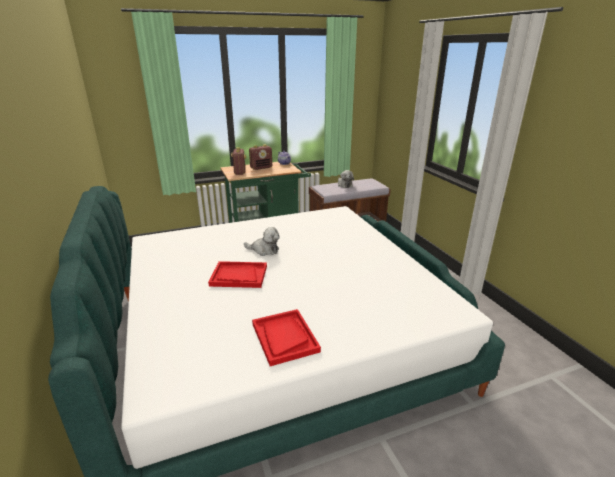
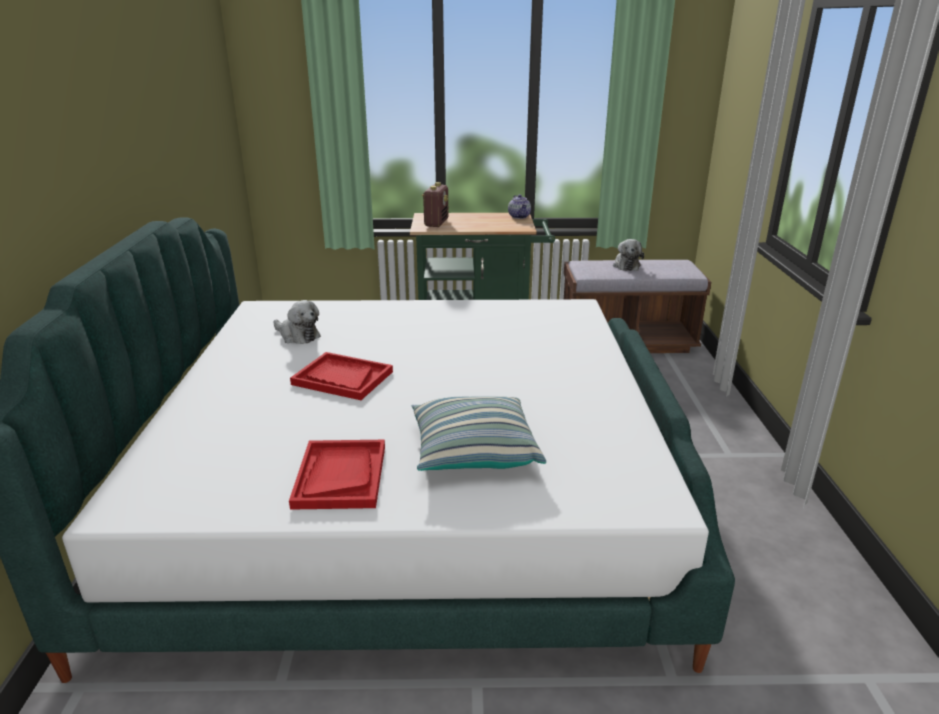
camera: 20 degrees right, 0 degrees up
(261, 168) = (476, 220): radio -> none
(264, 250) = (407, 348): plush toy -> plush toy (298, 336)
(349, 305) = (473, 451): none -> pillow

